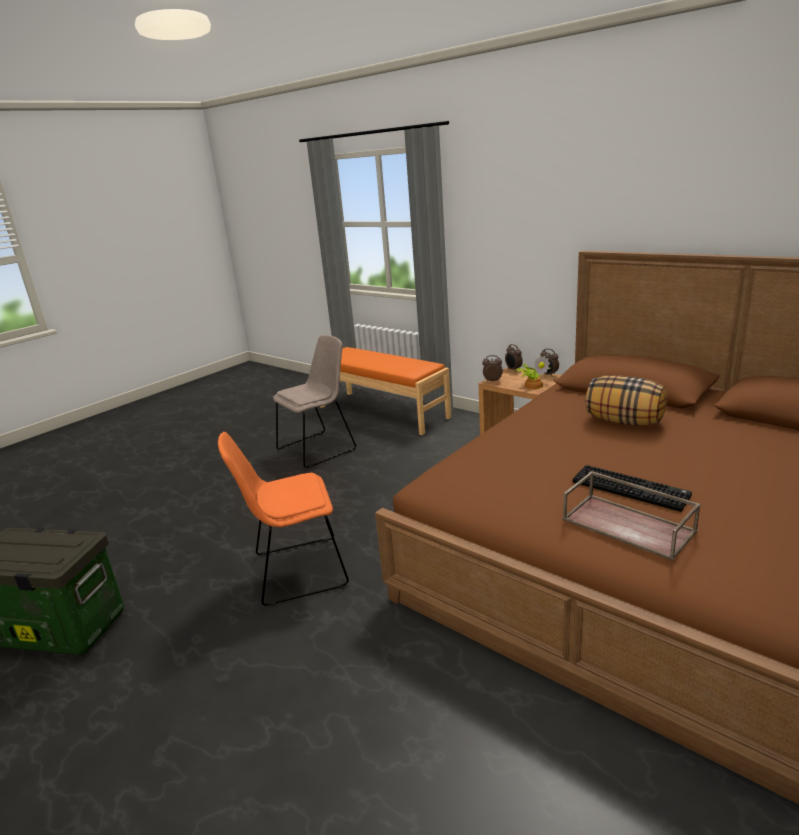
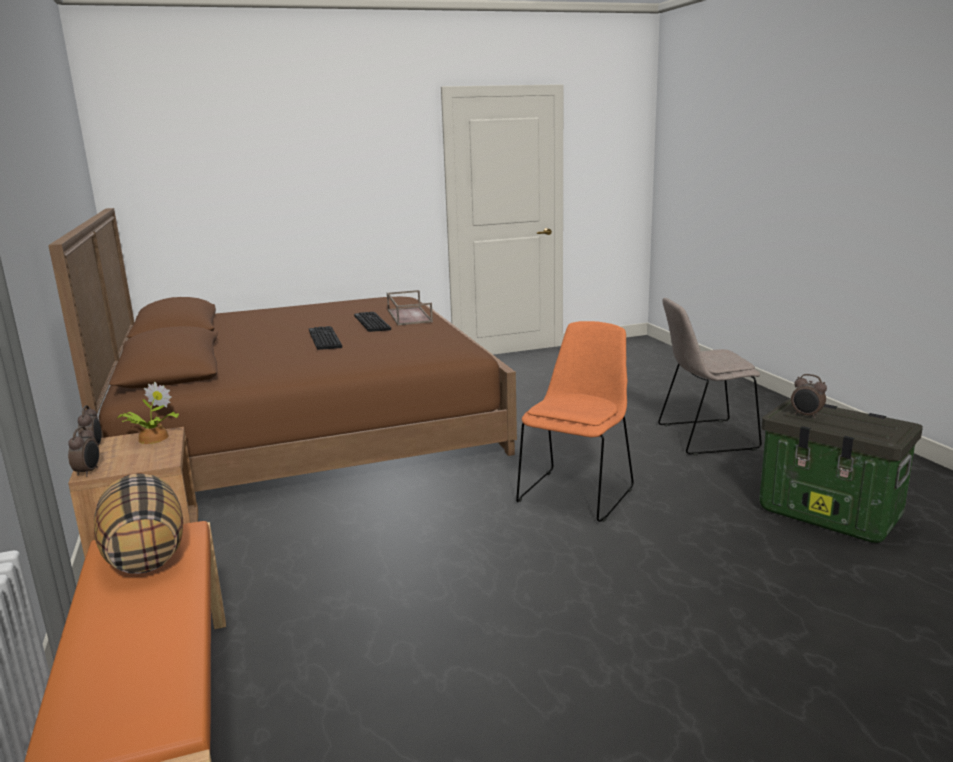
camera: 150 degrees left, 5 degrees down
(296, 571) = (577, 493): orange chair -> orange chair turned 75 degrees counterclockwise
(319, 448) = (409, 675): beige chair -> beige chair (703, 437)
(492, 381) = (160, 461): alarm clock -> alarm clock (806, 415)
(601, 444) = (323, 339): none -> keyboard
(624, 421) = (268, 346): pillow -> pillow (144, 554)

